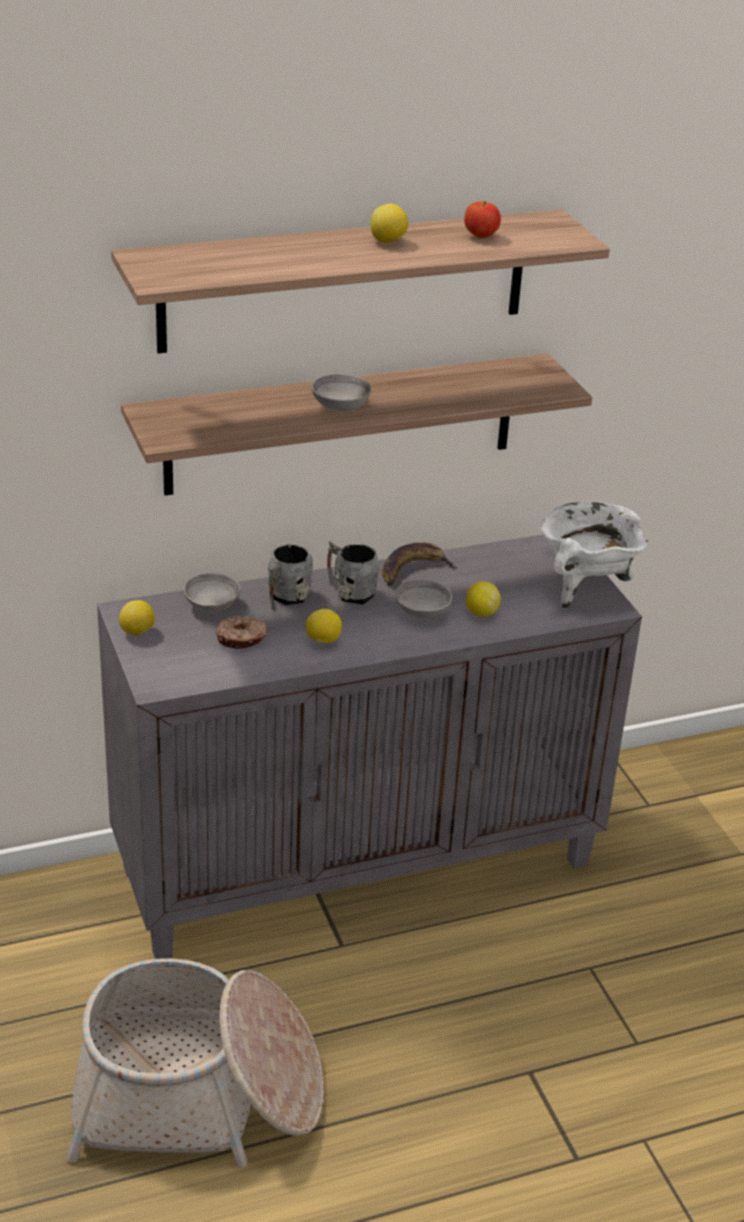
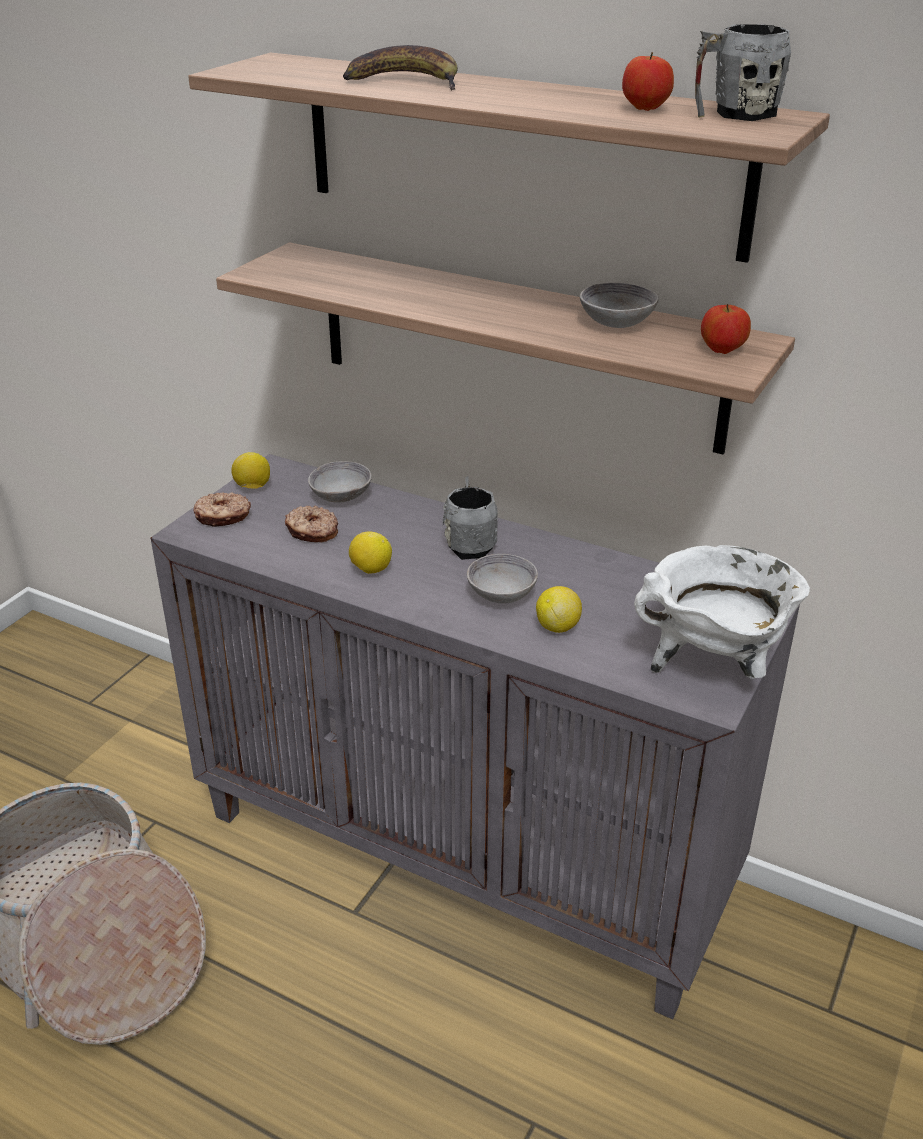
camera: 50 degrees right, 0 degrees up
(160, 663) = (223, 517): none -> donut
(286, 598) = (407, 521): grey mug -> grey mug (734, 115)
(340, 406) = (455, 303): grey bowl -> grey bowl (617, 323)
(388, 241) = (527, 92): lemon -> none
(413, 569) = (563, 555): banana -> banana (405, 82)
(536, 378) = (722, 351): none -> apple

